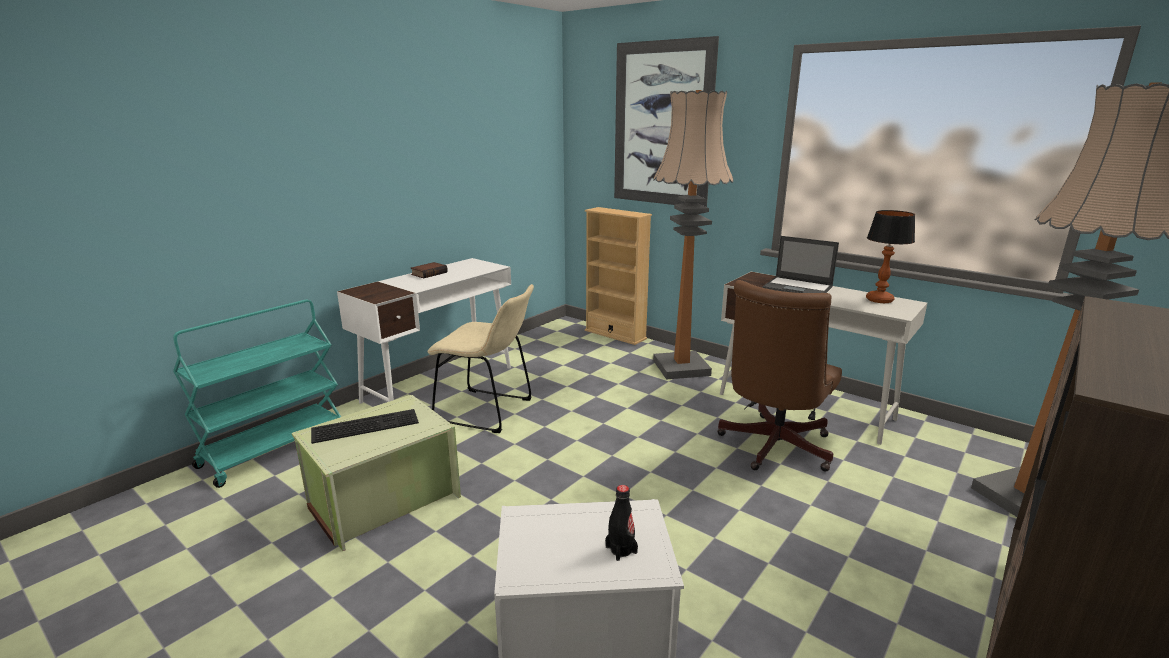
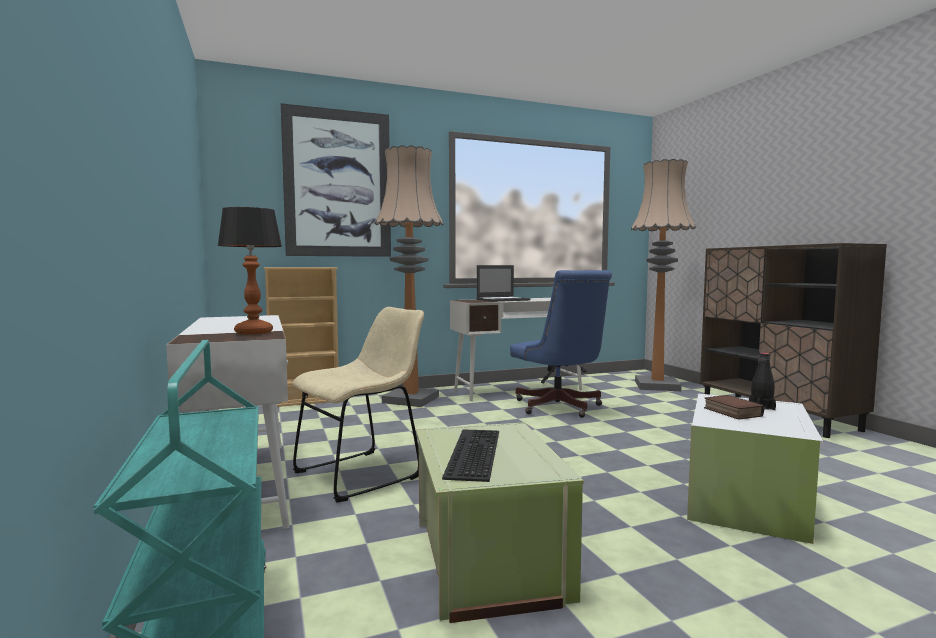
camera: 60 degrees left, 15 degrees down
(429, 273) = (214, 325): book -> book (730, 412)
(772, 448) = (560, 408): brown office chair -> blue office chair
(879, 300) = (548, 298): table lamp -> table lamp (253, 332)

